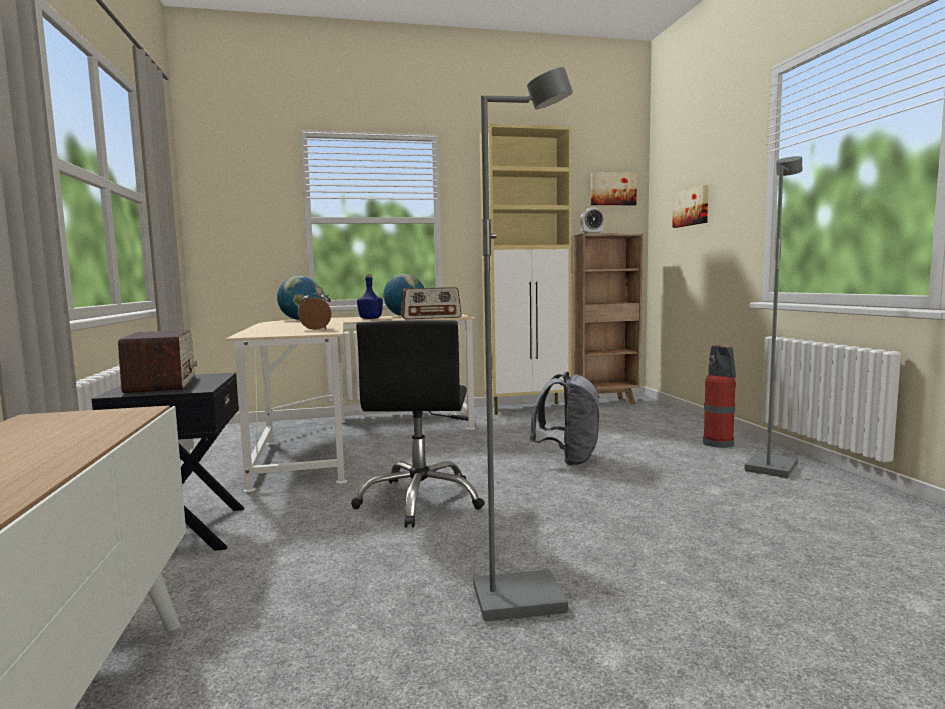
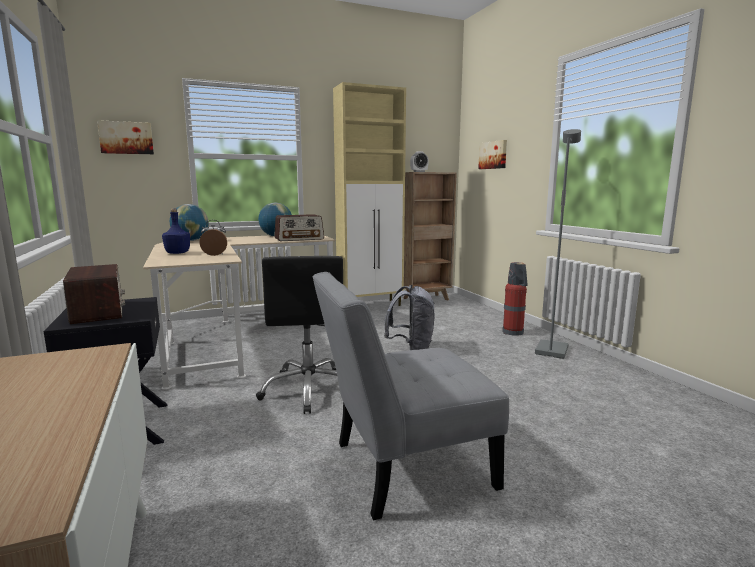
camera: 10 degrees left, 5 degrees up
(370, 318) = (249, 240): blue bottle -> blue bottle (177, 253)
(519, 598) = (404, 467): grey floor lamp -> grey chair
(612, 189) = (433, 136): picture -> picture (126, 138)

